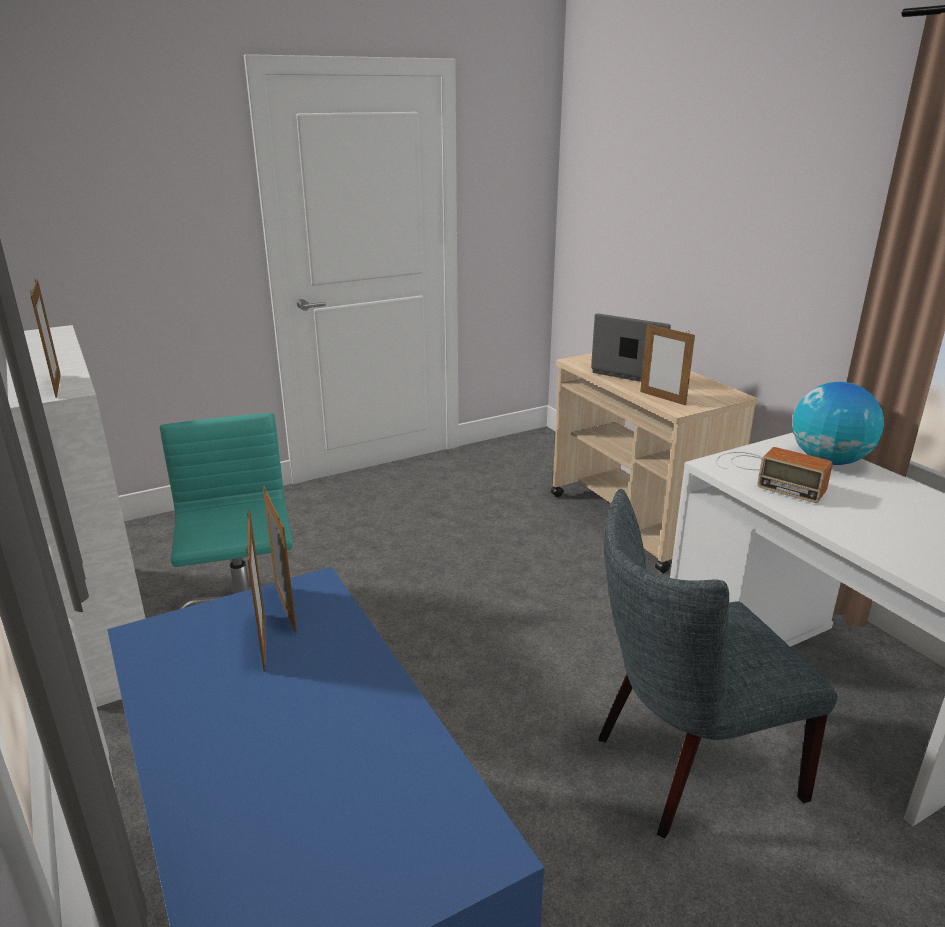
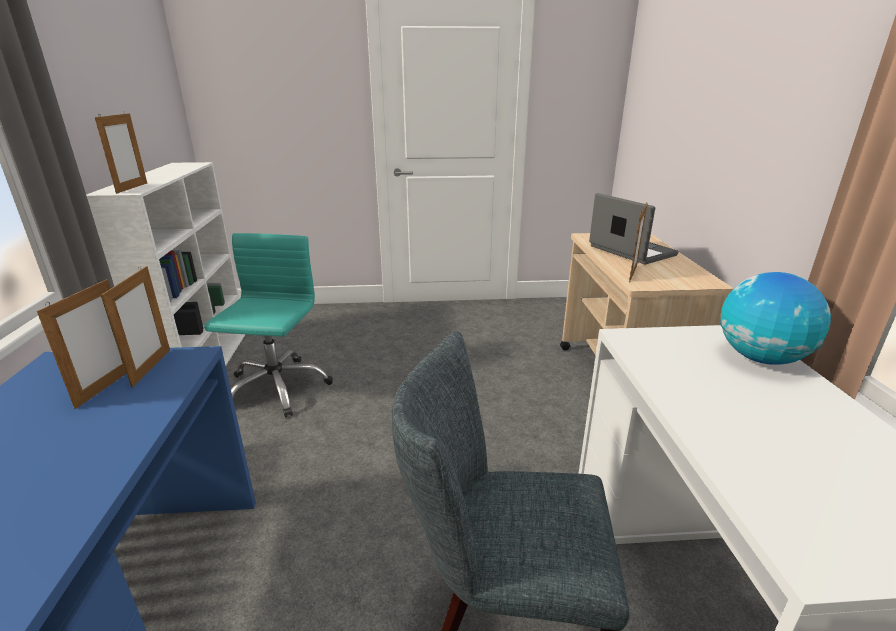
camera: 25 degrees right, 0 degrees up
(662, 398) = (633, 273): picture frame -> picture frame turned 135 degrees counterclockwise
(766, 475) = (672, 357): radio -> none

